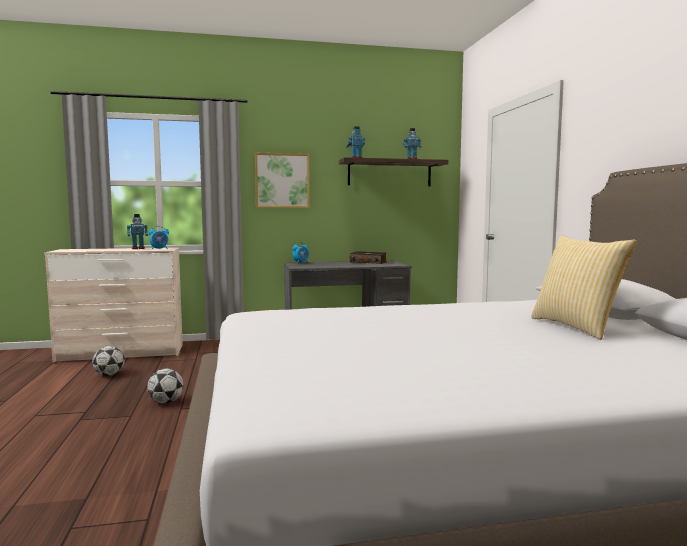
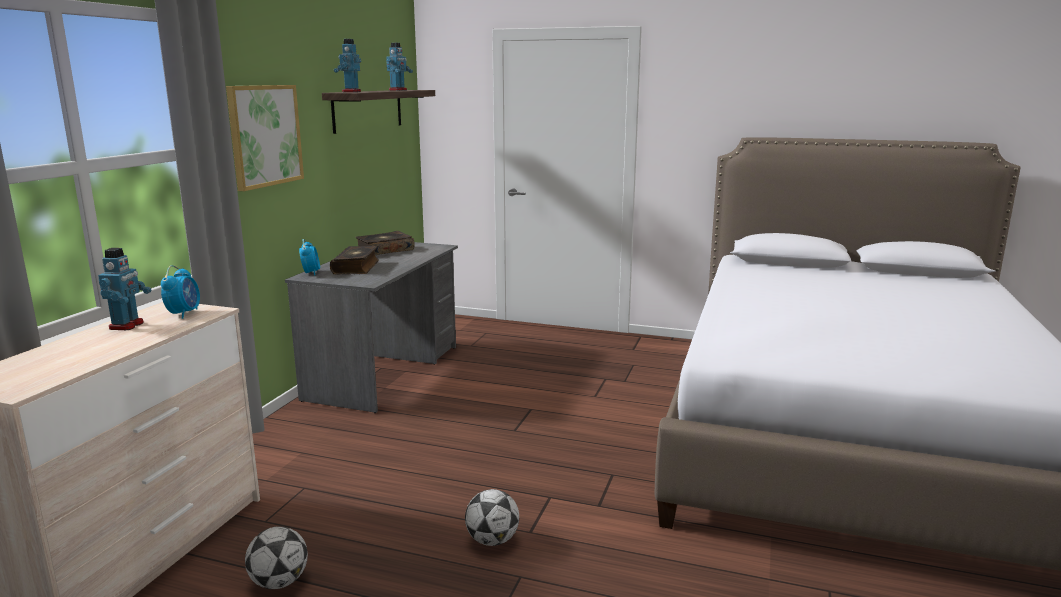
camera: 60 degrees left, 10 degrees up
(324, 264) = (356, 267): none -> book
(577, 327) = (850, 281): pillow -> none

